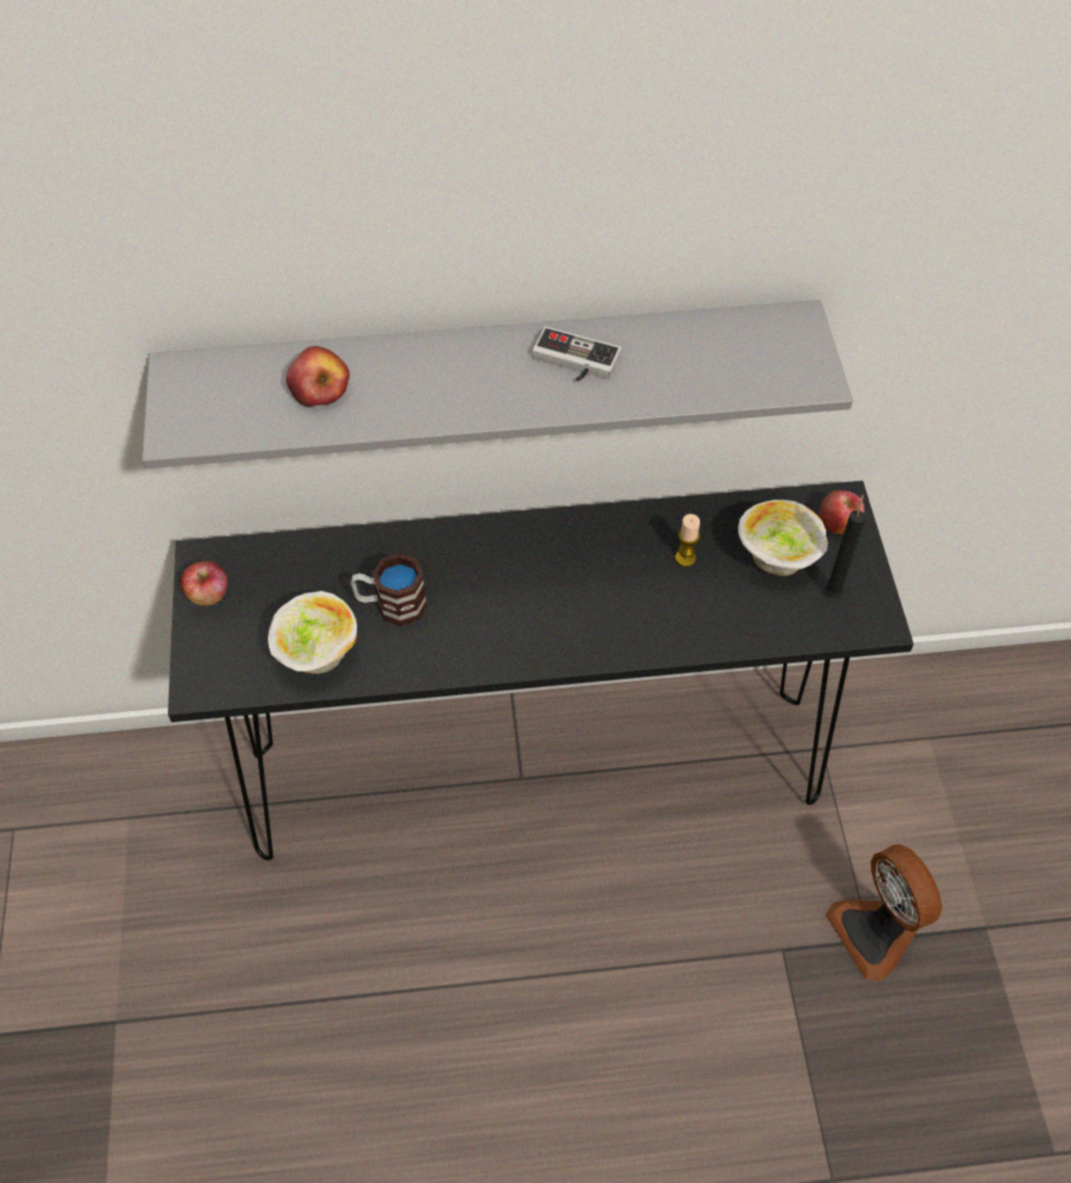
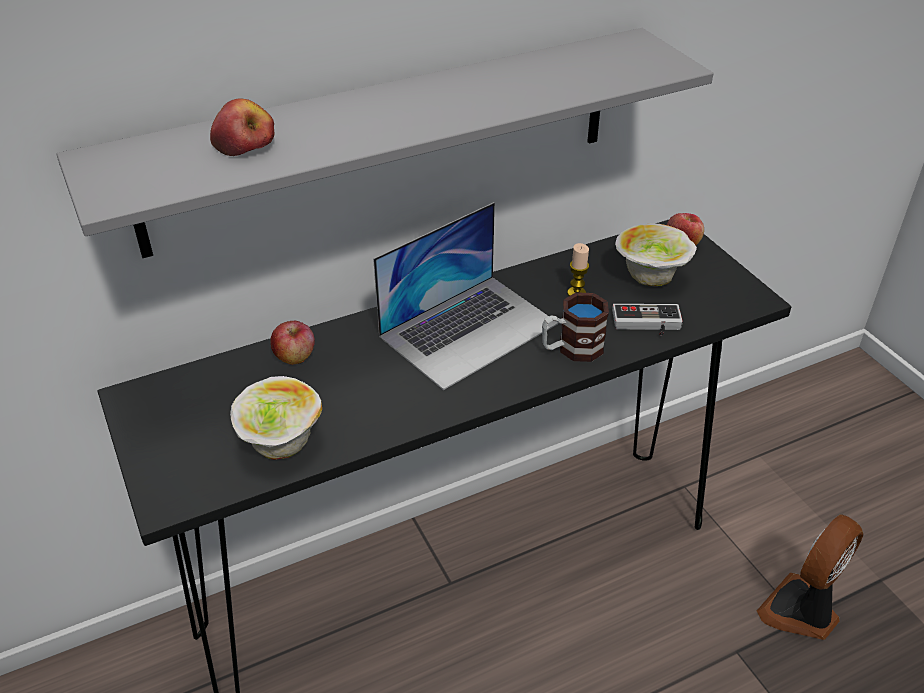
camera: 20 degrees left, 15 degrees down
(208, 595) = (148, 423): apple -> apple (295, 356)
(391, 605) = (334, 387): mug -> mug (571, 349)
(551, 573) = (469, 329): none -> laptop
(573, 363) = (470, 90): game controller -> game controller (647, 325)
(833, 592) = (707, 287): black candle -> none
(876, 932) = (802, 611): fan -> fan turned 90 degrees clockwise

